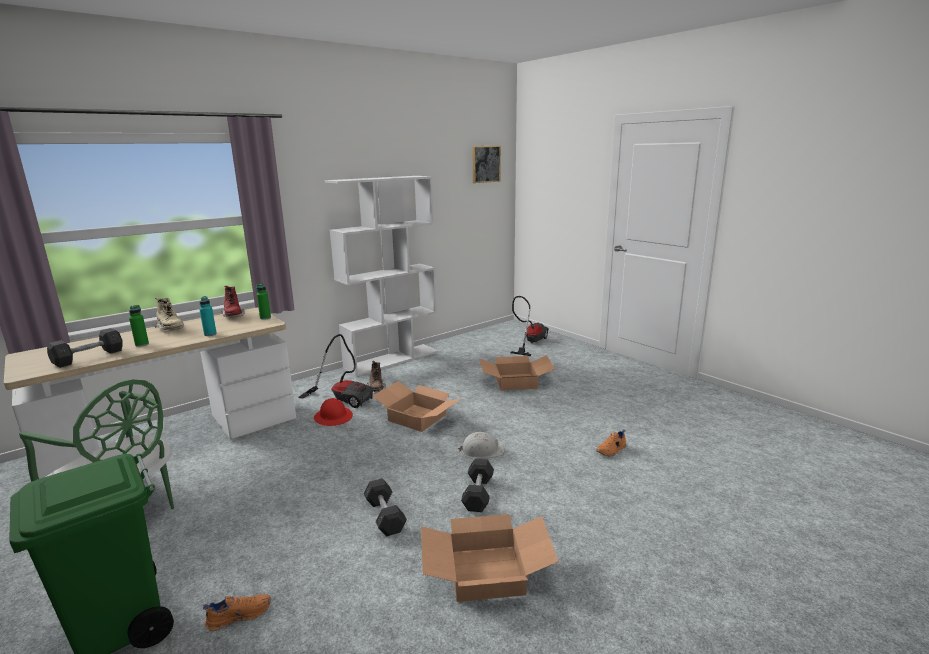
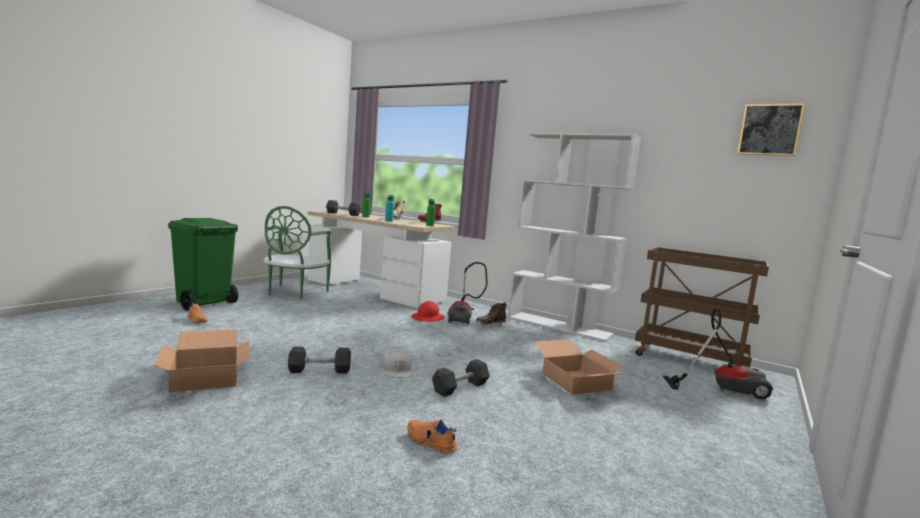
camera: 70 degrees right, 10 degrees down
(385, 516) = (288, 342): grey dumbbell -> grey dumbbell (460, 387)
(416, 418) = (446, 342): cardboard box -> none
(483, 336) = (690, 360): none -> brown cart

